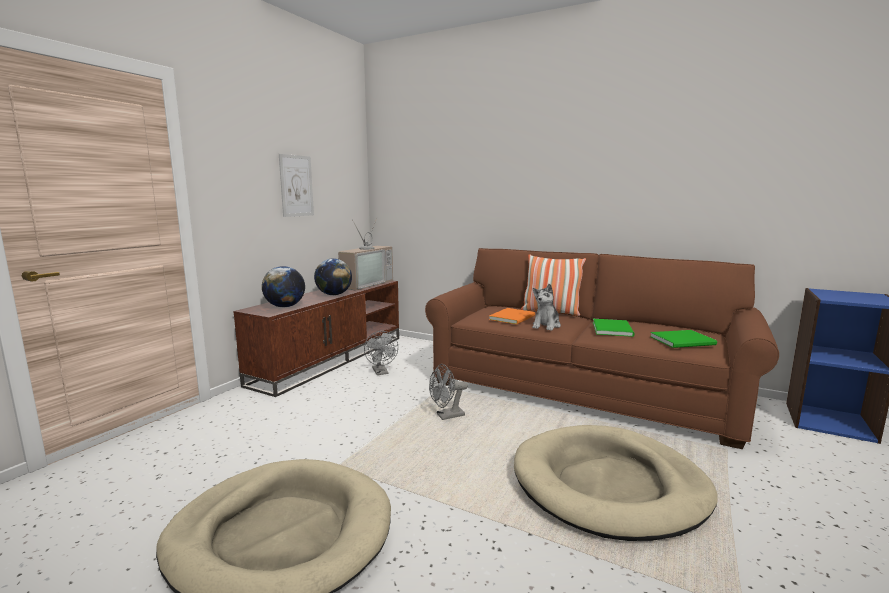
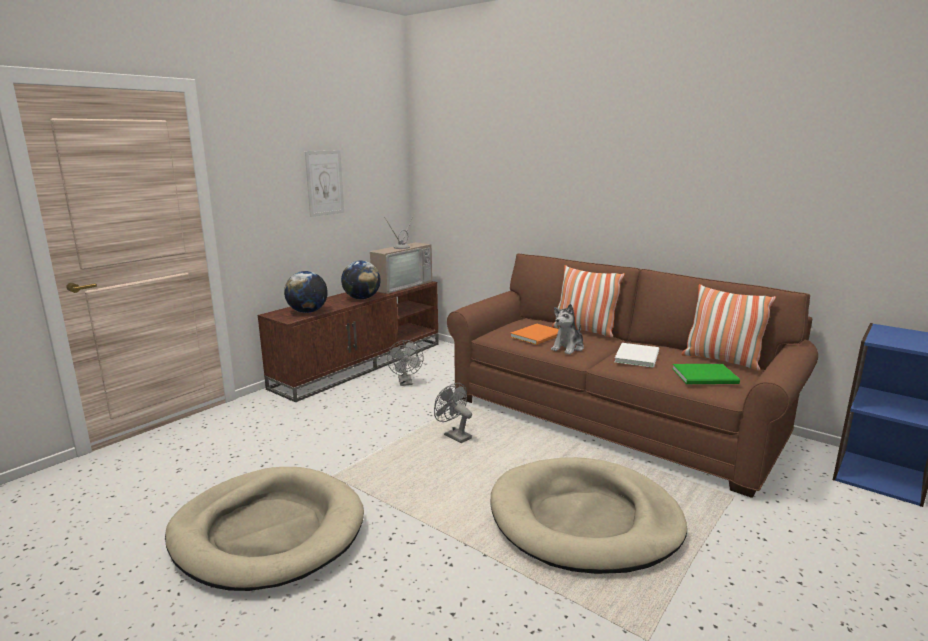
camera: 10 degrees right, 5 degrees up
(446, 416) = (454, 435): grey fan -> grey fan turned 60 degrees clockwise
(613, 329) = (638, 356): green book -> white book
(684, 328) = (721, 360): none -> pillow

